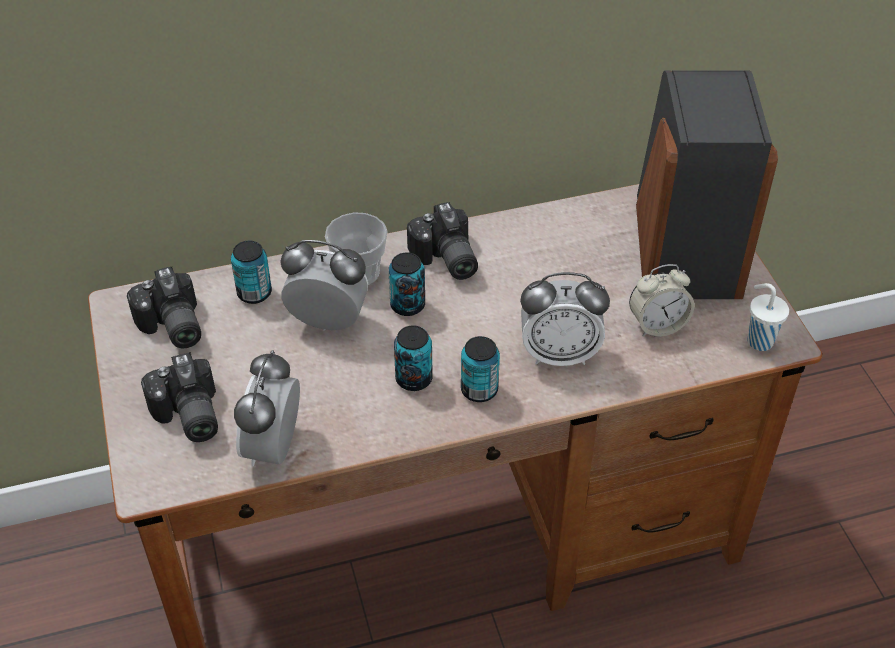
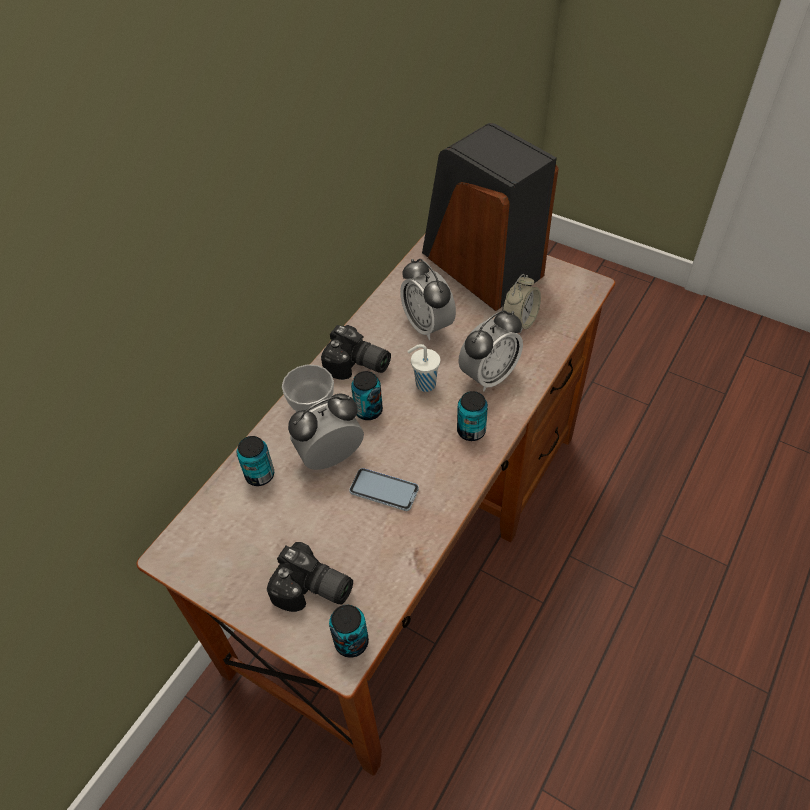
camera: 40 degrees left, 5 degrees up
(171, 327) = (228, 541): camera -> none
(273, 447) = (394, 564): alarm clock -> alarm clock (428, 325)
(339, 382) = (384, 490): none -> phone
(414, 379) = (426, 453): can -> can (351, 642)
(758, 340) = (578, 293): white cup -> white cup (424, 384)

